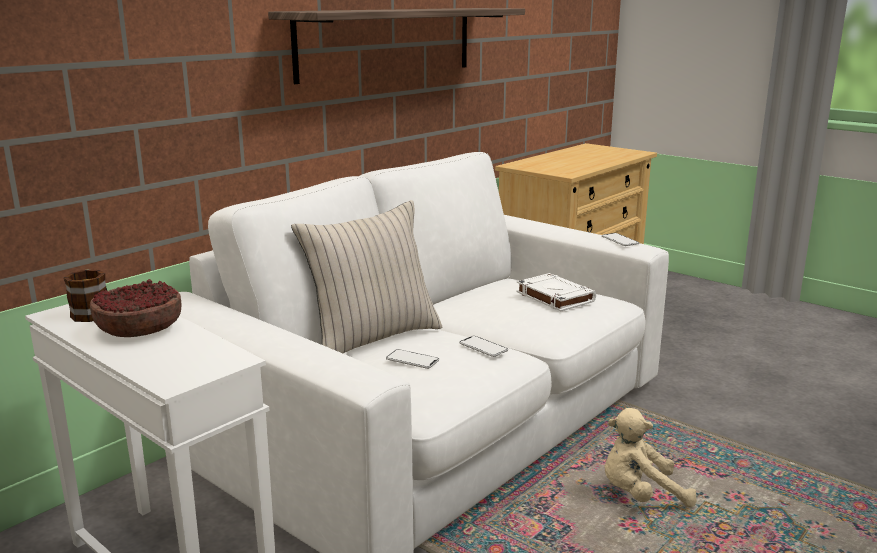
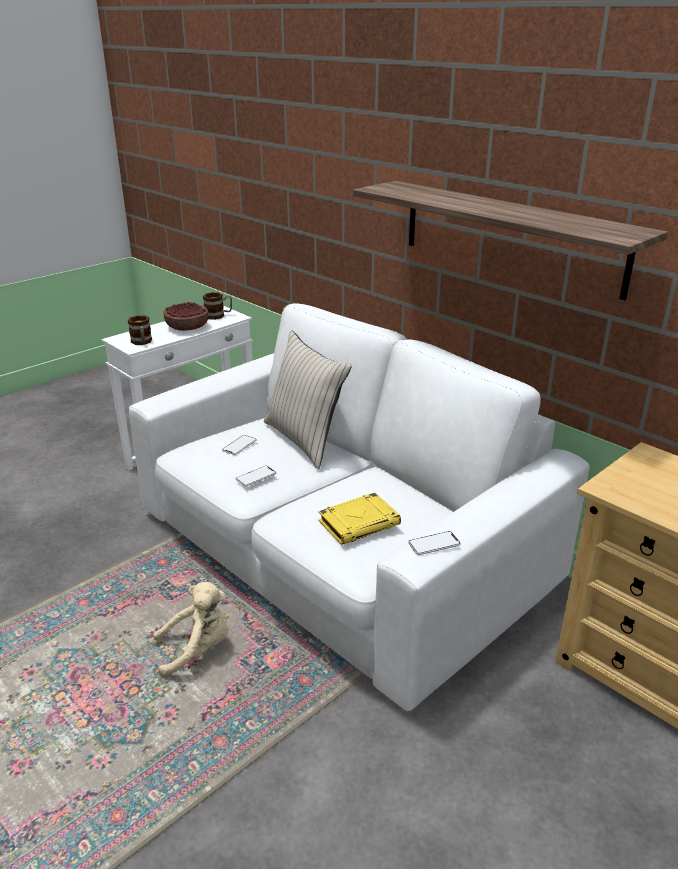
camera: 95 degrees right, 10 degrees up
(207, 356) = (142, 342): none -> mug
(554, 297) = (359, 523): white book -> yellow book
(640, 494) = (197, 650): beige plush toy -> beige plush toy turned 75 degrees clockwise

